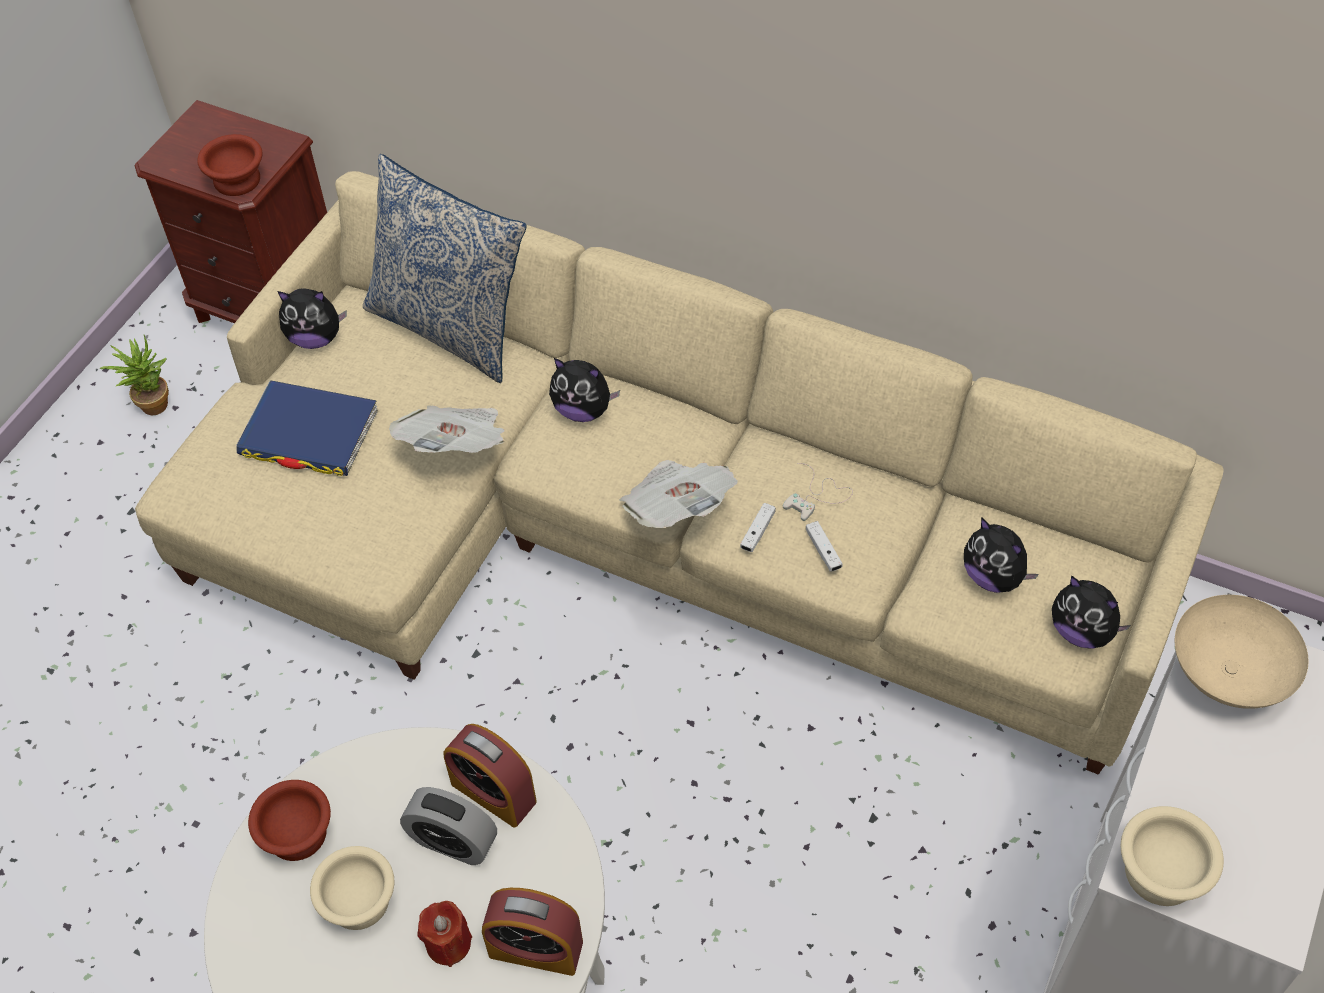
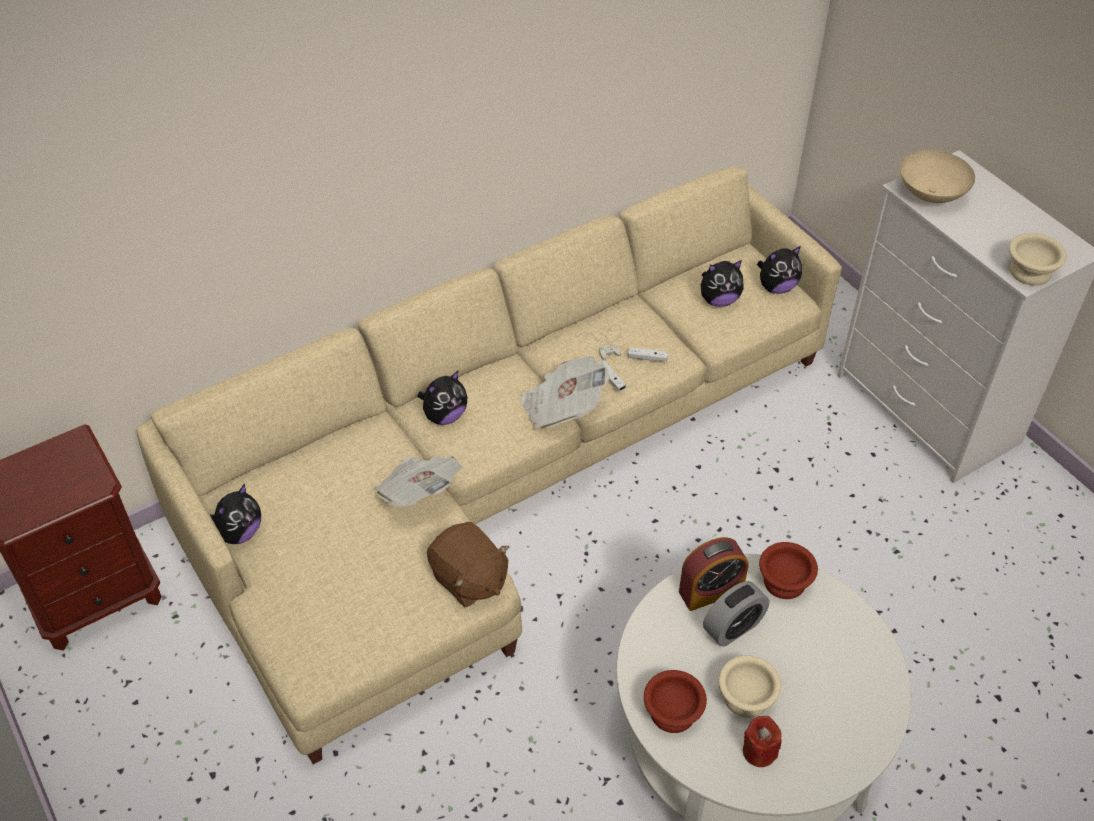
camera: 60 degrees left, 5 degrees down
(151, 402) = (114, 717): potted plant -> none
(235, 181) = (85, 485): brown bowl -> brown bowl (785, 583)
(309, 433) = (333, 570): blue book -> none
(373, 554) = (469, 579): none -> brown plush toy
(448, 943) = (805, 661): red candle -> red candle (759, 751)
(451, 326) = (307, 451): pillow -> none
(535, 948) = (834, 617): alarm clock -> none

